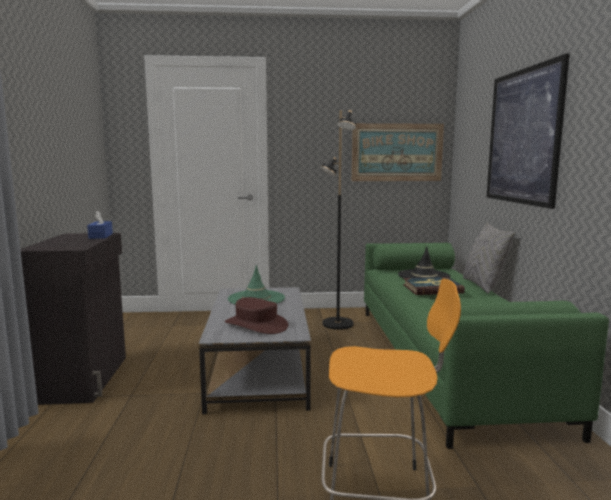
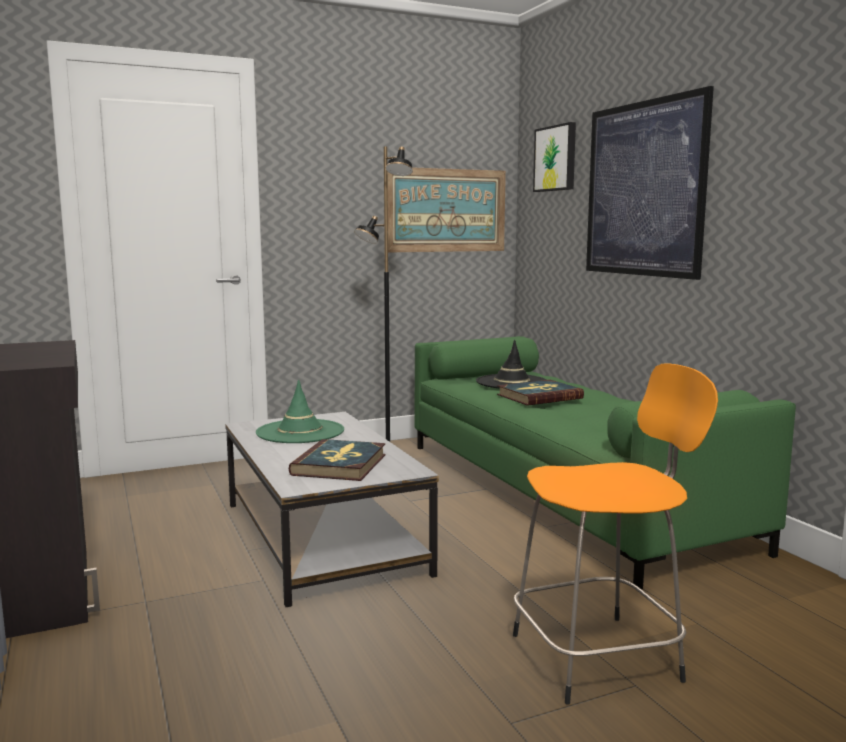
camera: 20 degrees left, 0 degrees up
(101, 236) = (52, 345): blue tissue box -> none
(256, 325) = (340, 464): brown hat -> book
(474, 114) = (556, 158): none -> picture
(483, 286) = (594, 388): grey pillow -> none

